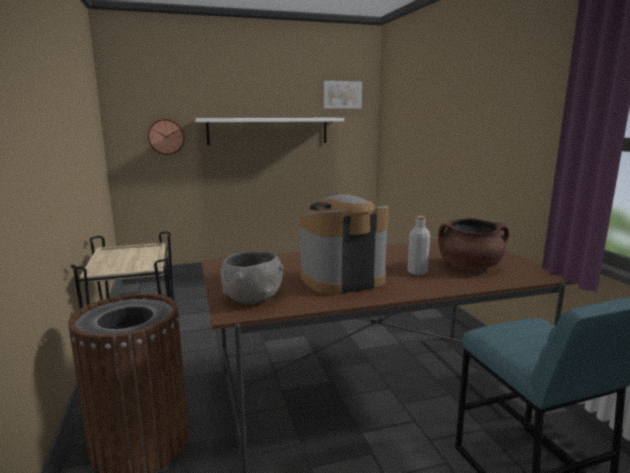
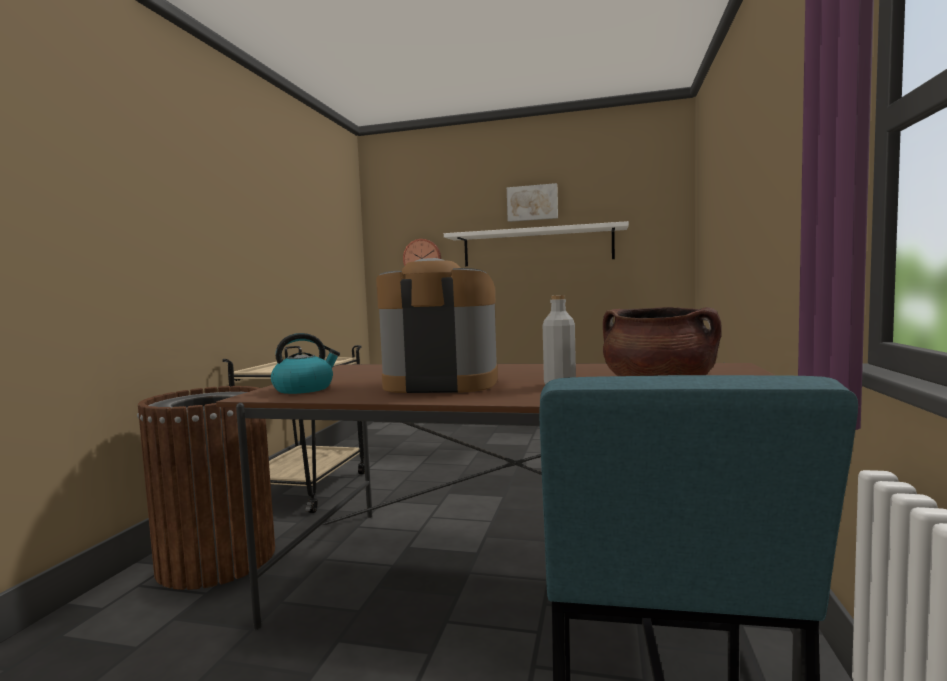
camera: 30 degrees right, 10 degrees down
(252, 299) = (304, 389): grey bowl -> kettle
(342, 95) = (637, 195): picture -> picture (532, 203)

